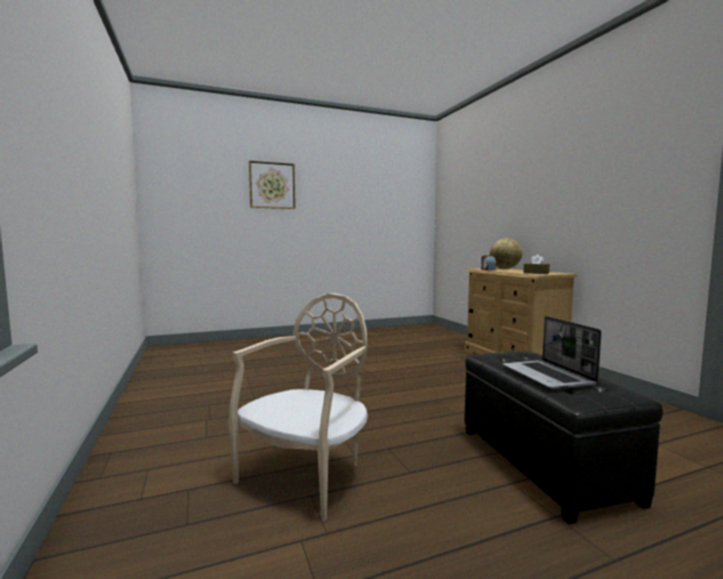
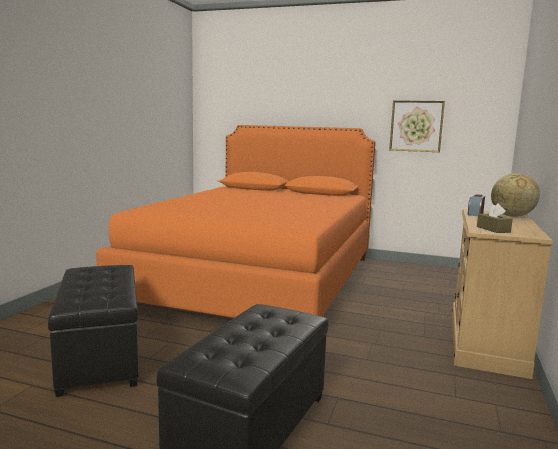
camera: 40 degrees right, 5 degrees up
(272, 185) = (303, 96): picture -> picture (416, 126)
(296, 364) = (258, 280): none -> orange bed
(307, 475) = (101, 356): beige chair -> black ottoman
(548, 376) = (234, 338): laptop -> none

